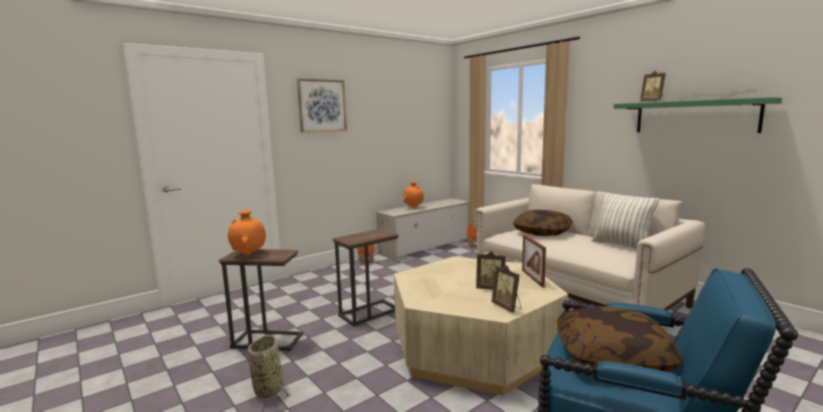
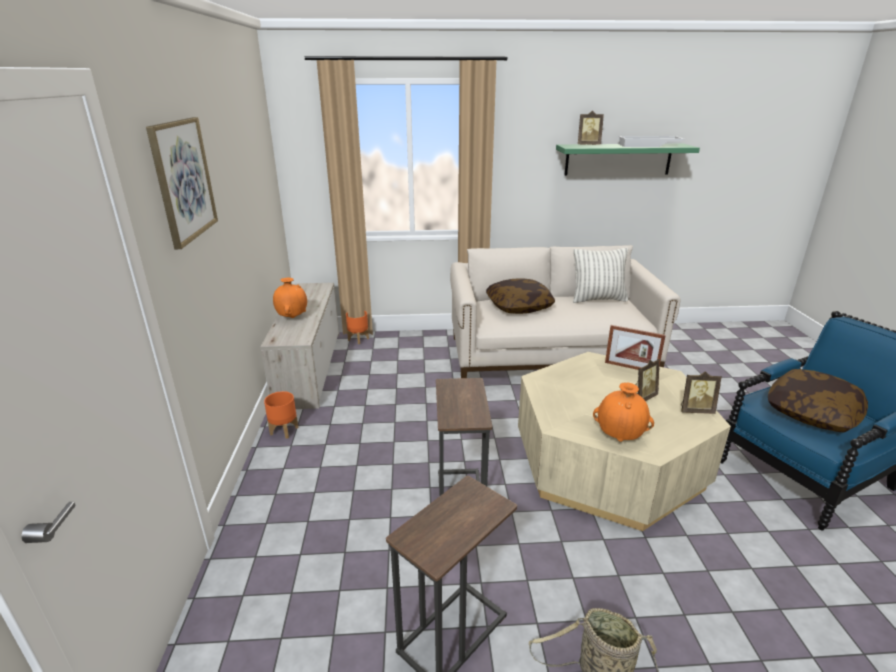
camera: 55 degrees left, 15 degrees up
(249, 254) = (440, 532): orange vase -> orange vase (620, 437)

